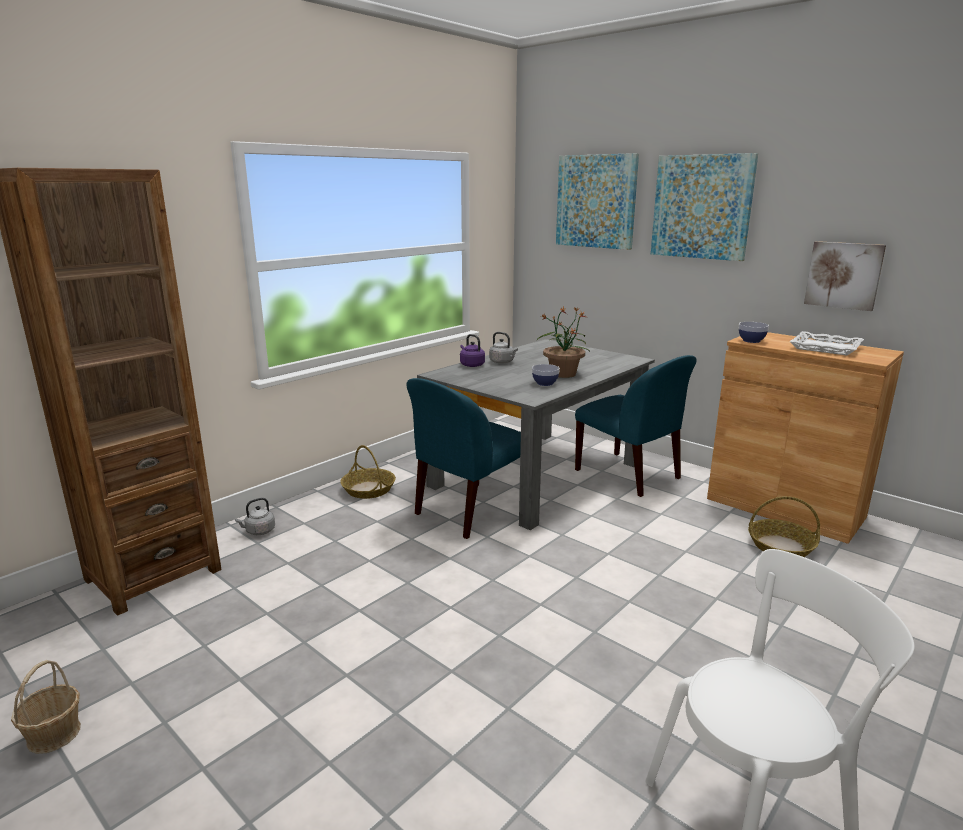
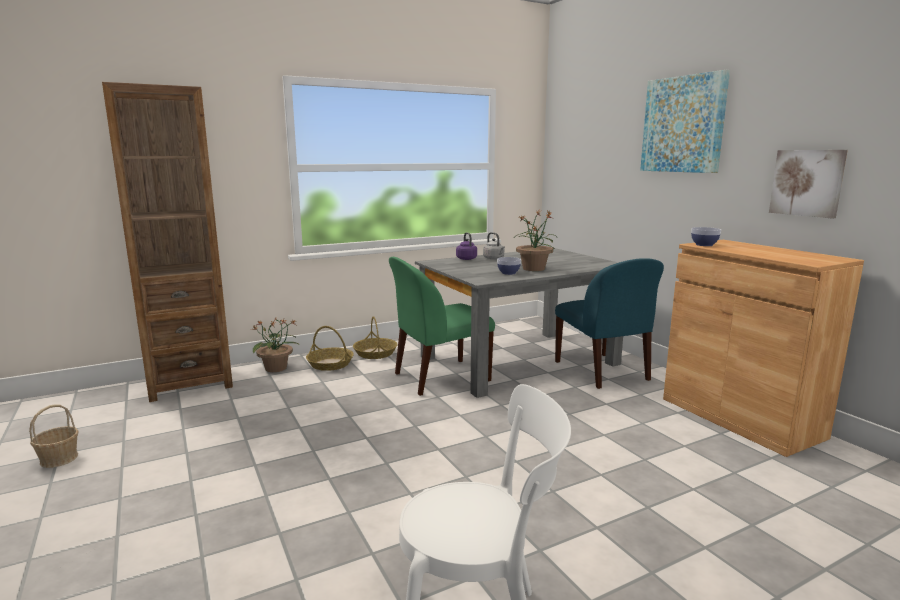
camera: 20 degrees right, 5 degrees down
(259, 531) = (276, 368): grey kettle -> potted plant
(470, 511) = (439, 377): blue chair -> green chair
(596, 201) = (601, 126): picture -> none
(781, 546) = (707, 447): basket -> basket (330, 364)
(825, 348) = (775, 253): white tray -> none

